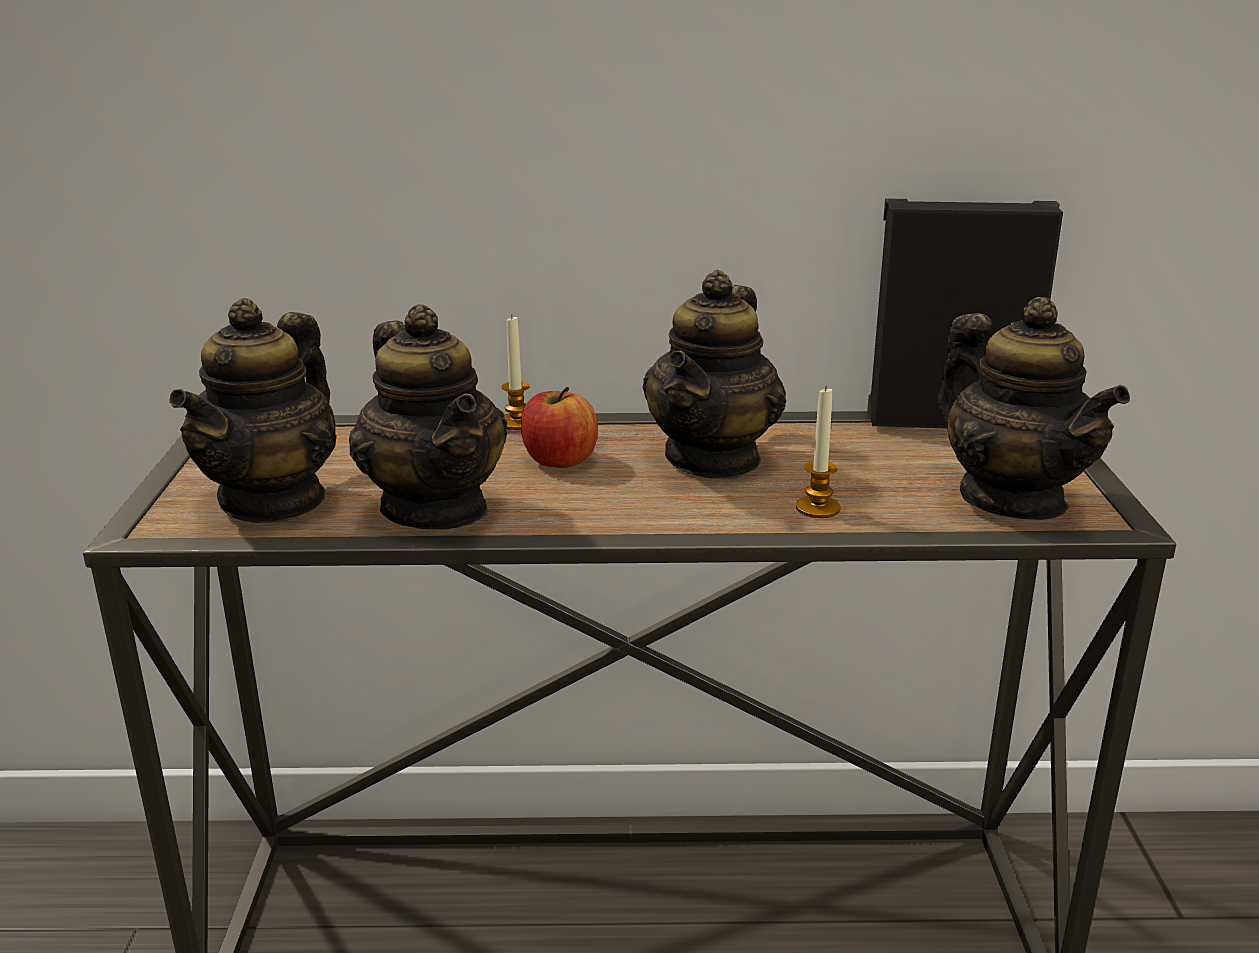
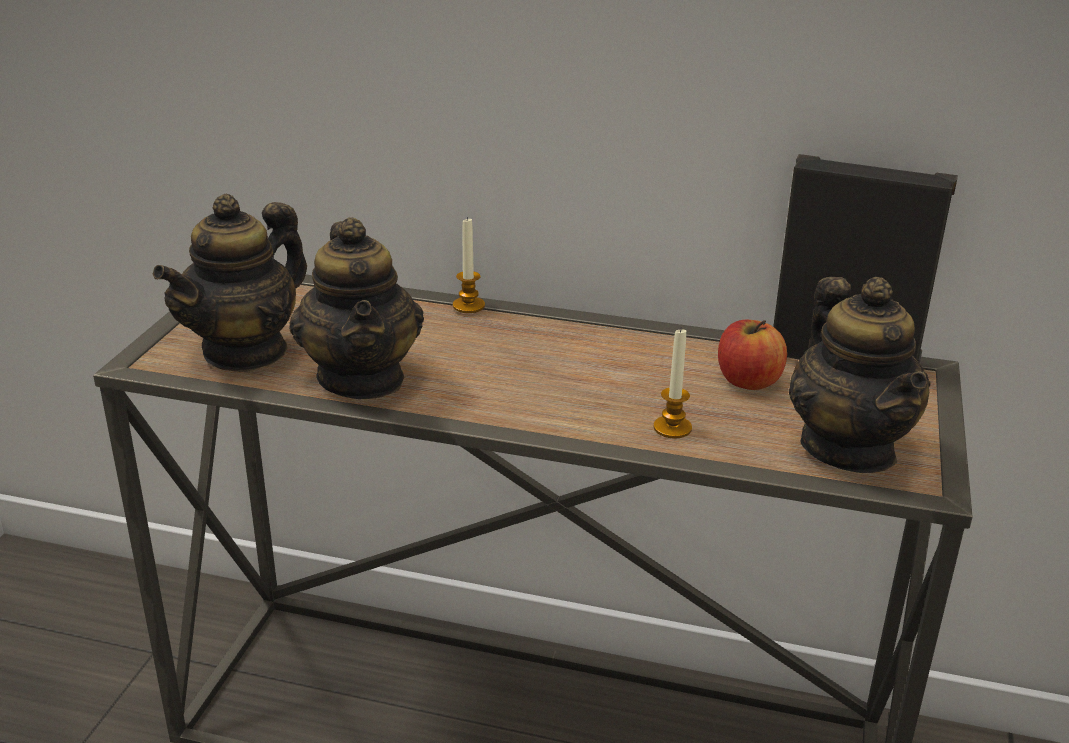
camera: 15 degrees right, 5 degrees up
(559, 460) = (484, 347): apple -> apple (748, 381)
(714, 459) = (613, 366): teapot -> none

